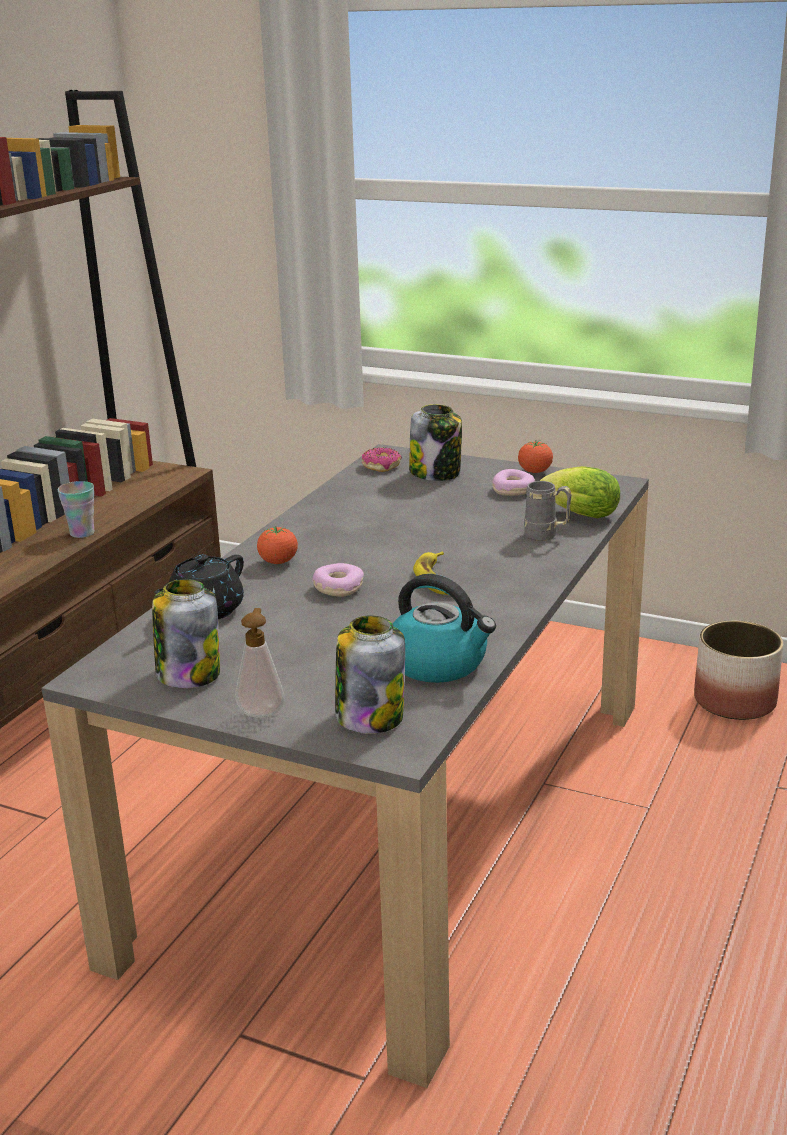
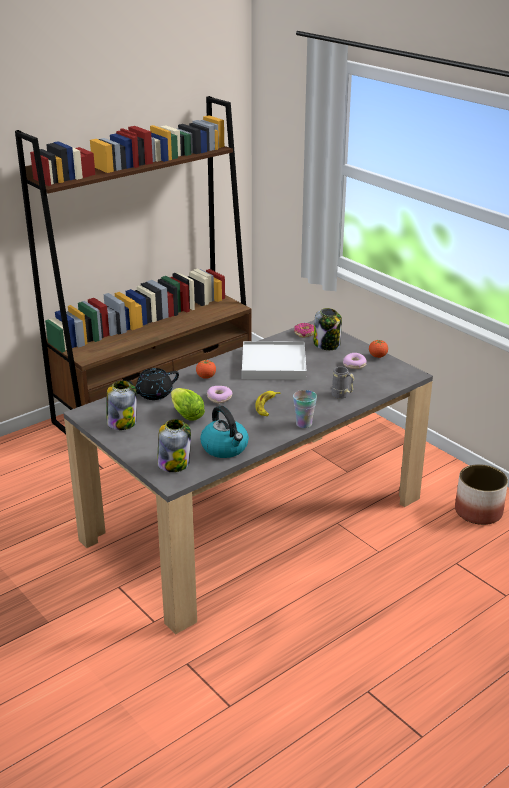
camera: 25 degrees right, 5 degrees up
(82, 533) = (162, 332): cup -> cup (304, 424)
(262, 711) = (135, 448): soap dispenser -> none
(378, 517) = (273, 364): none -> white tray
(577, 514) = (371, 387): lettuce -> lettuce (185, 414)

